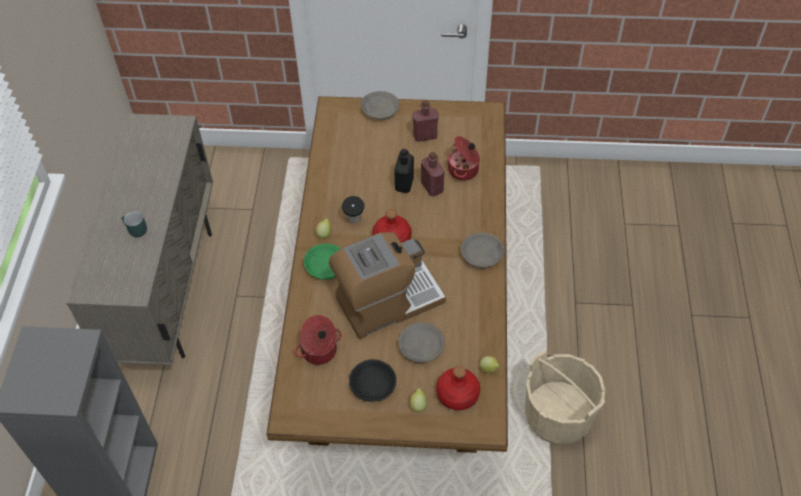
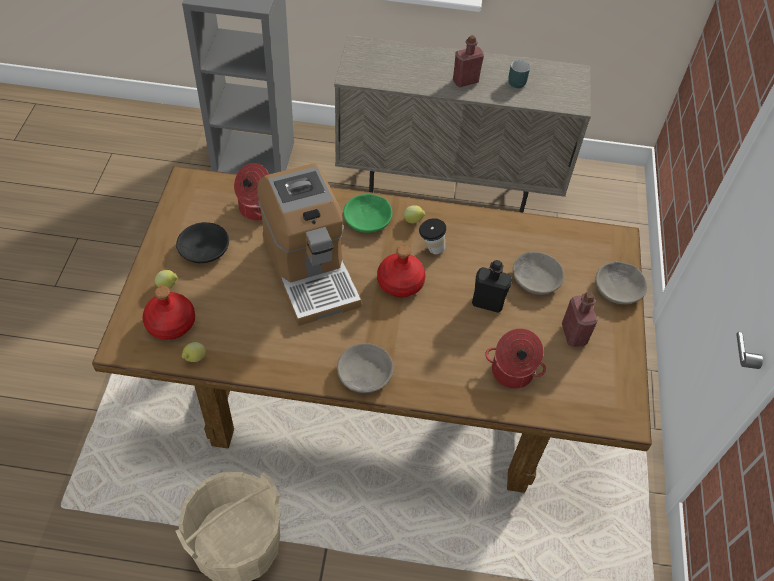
camera: 90 degrees right, 0 degrees up
(135, 231) = (427, 74): turquoise mug -> turquoise mug (517, 80)
(420, 347) = (241, 295): grey bowl -> grey bowl (535, 278)
(432, 187) = (481, 332): red bottle -> red bottle (465, 81)

